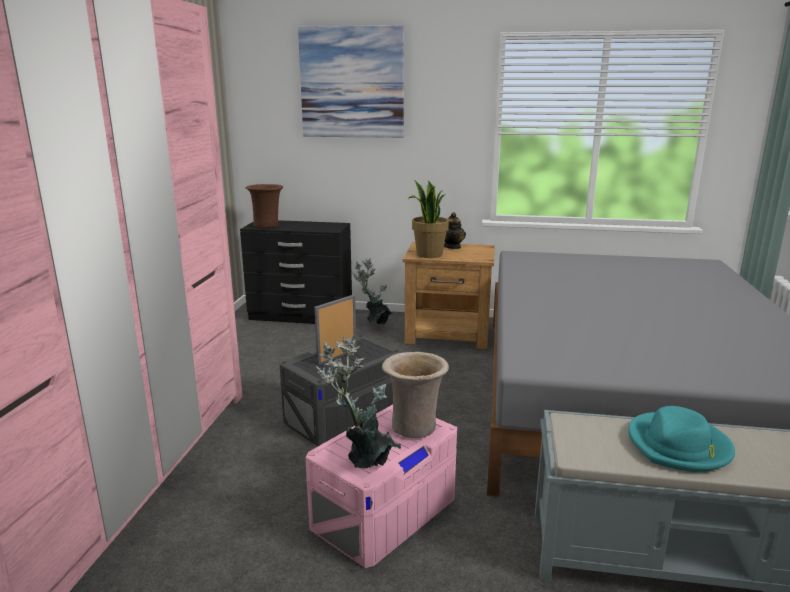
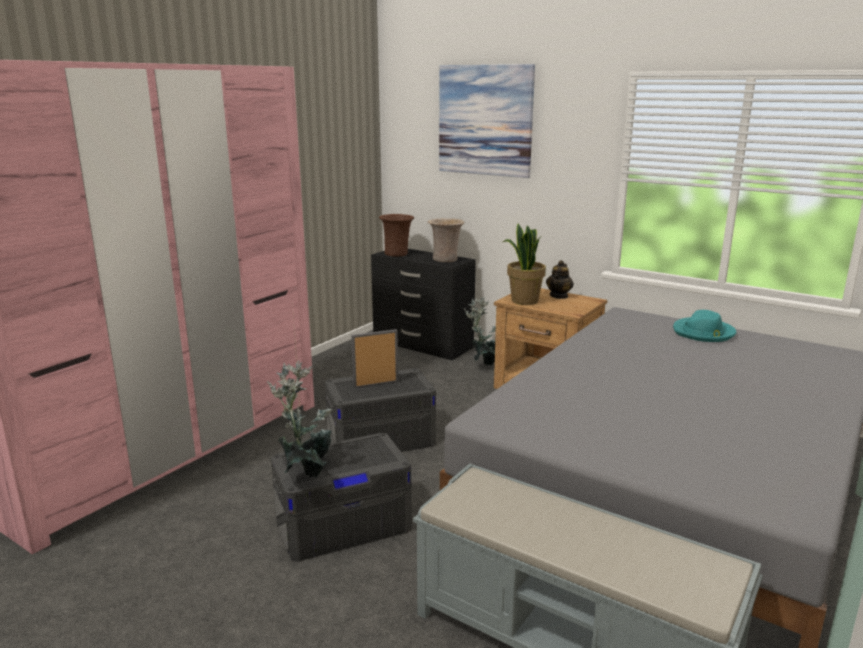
camera: 25 degrees right, 0 degrees up
(384, 511) = (343, 524): pink storage box -> grey storage box
(414, 426) = (374, 455): beige vase -> beige vase (445, 259)
(679, 446) = (550, 523): turquoise hat -> turquoise hat (703, 333)

